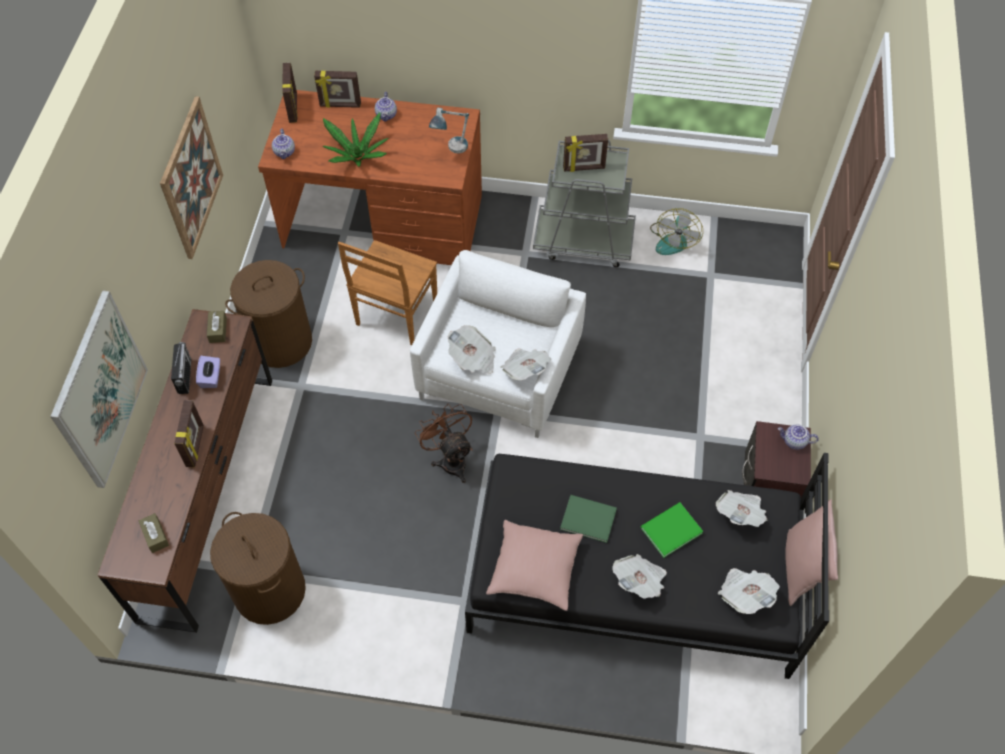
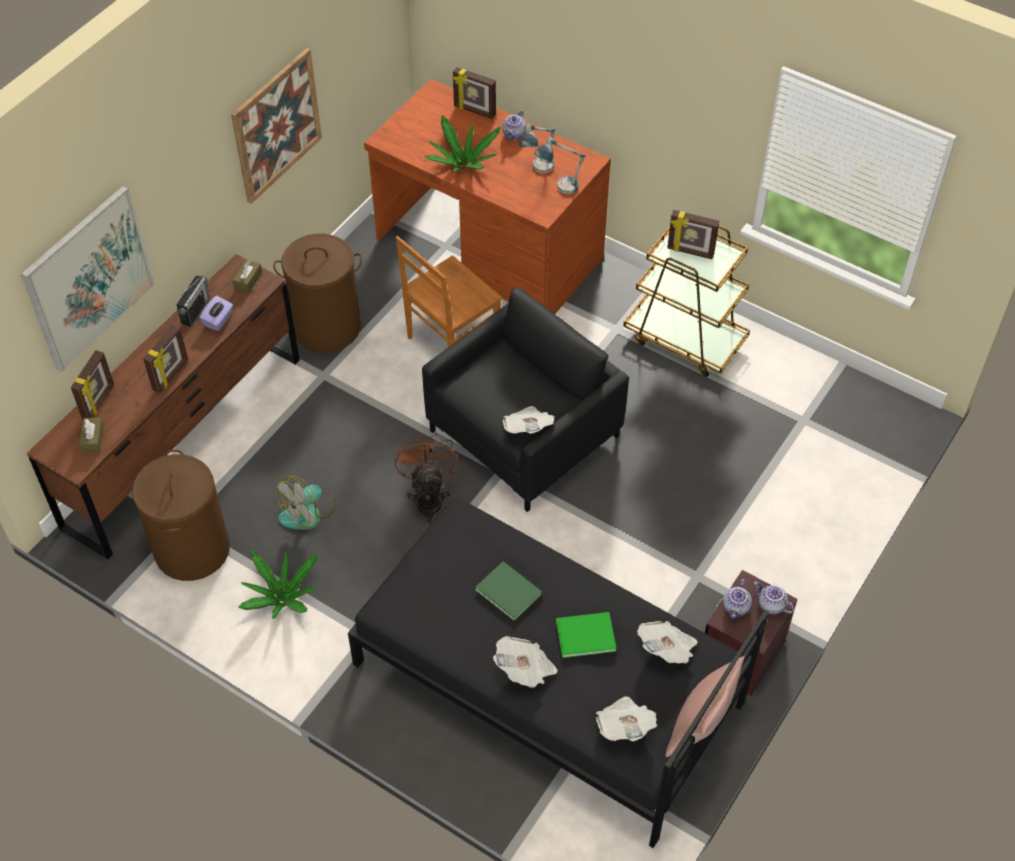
camera: 25 degrees right, 5 degrees down
(285, 152) = (396, 138): teapot -> teapot (736, 607)
(293, 108) = (428, 99): picture frame -> picture frame (99, 402)
(373, 600) = (282, 597): none -> potted plant
(425, 141) = (537, 171): none -> table lamp
(473, 358) = (482, 399): newspaper -> none
(499, 371) = (524, 434): white armchair -> black armchair
(534, 569) = (428, 616): pink pillow -> none
(584, 241) = (685, 339): grey cart -> brown cart
(673, 239) = (784, 370): fan -> fan (308, 512)

